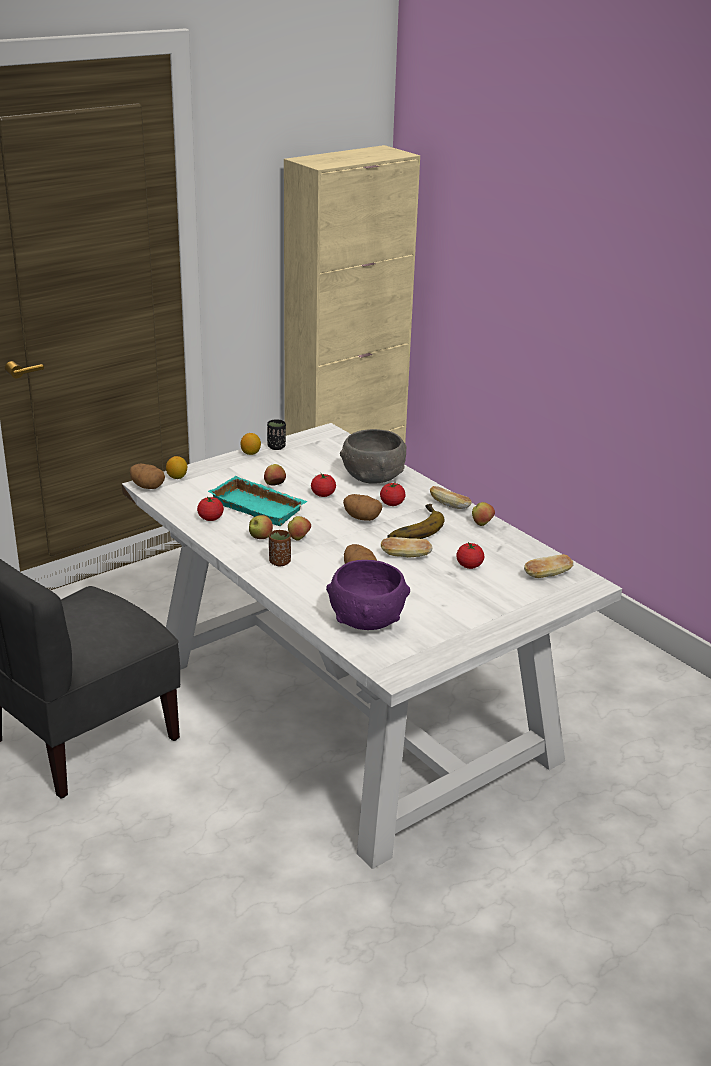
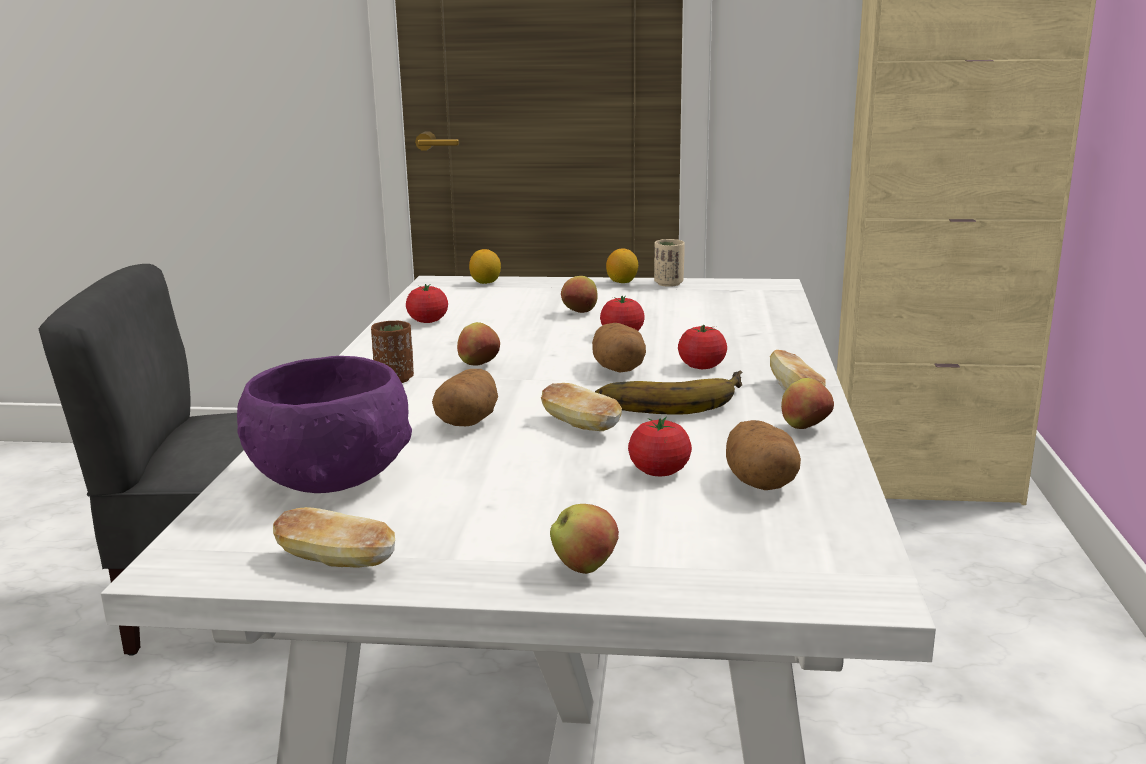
camera: 45 degrees right, 10 degrees down
(147, 487) = (434, 282): potato -> potato (760, 482)
(260, 506) = (512, 325): turquoise tray -> none
(260, 537) = (435, 351): apple -> apple (584, 568)
(276, 447) = (668, 283): black cup -> beige cup
(373, 477) = (736, 336): grey bowl -> none
(547, 575) = (787, 538): bread -> bread (336, 563)

